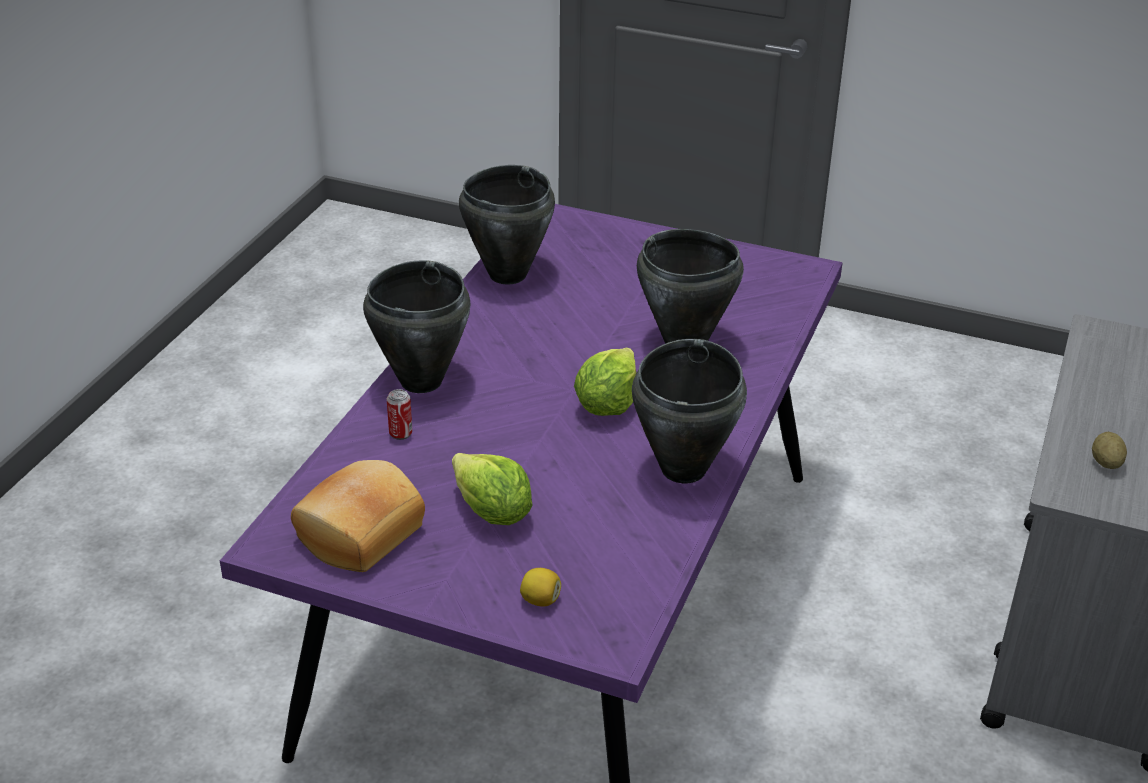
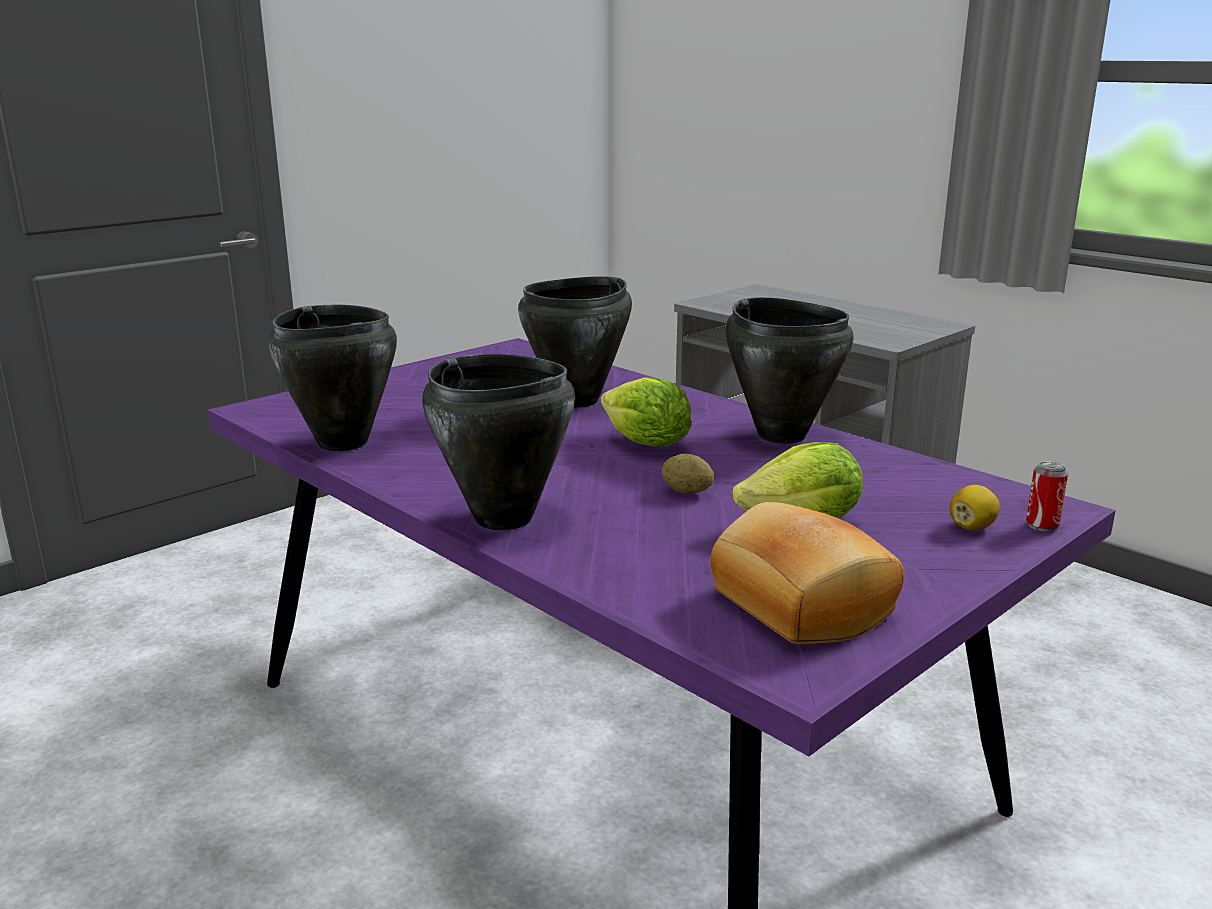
camera: 65 degrees left, 15 degrees down
(400, 433) = (604, 547): can -> can (1042, 525)
(1106, 463) = (861, 329): potato -> potato (687, 492)

